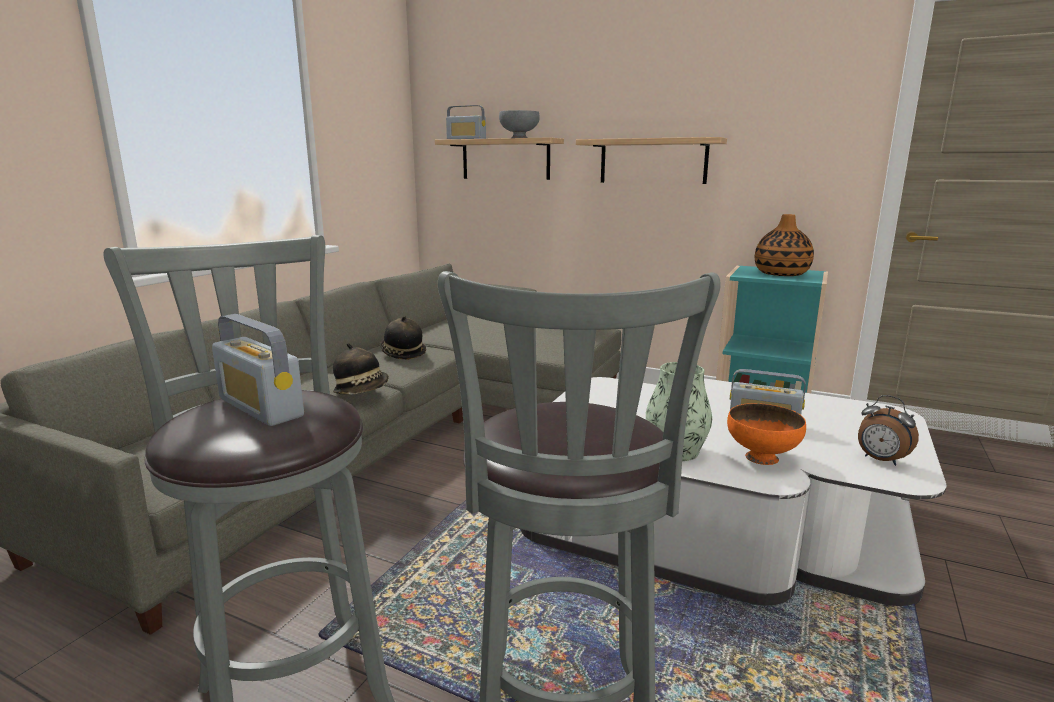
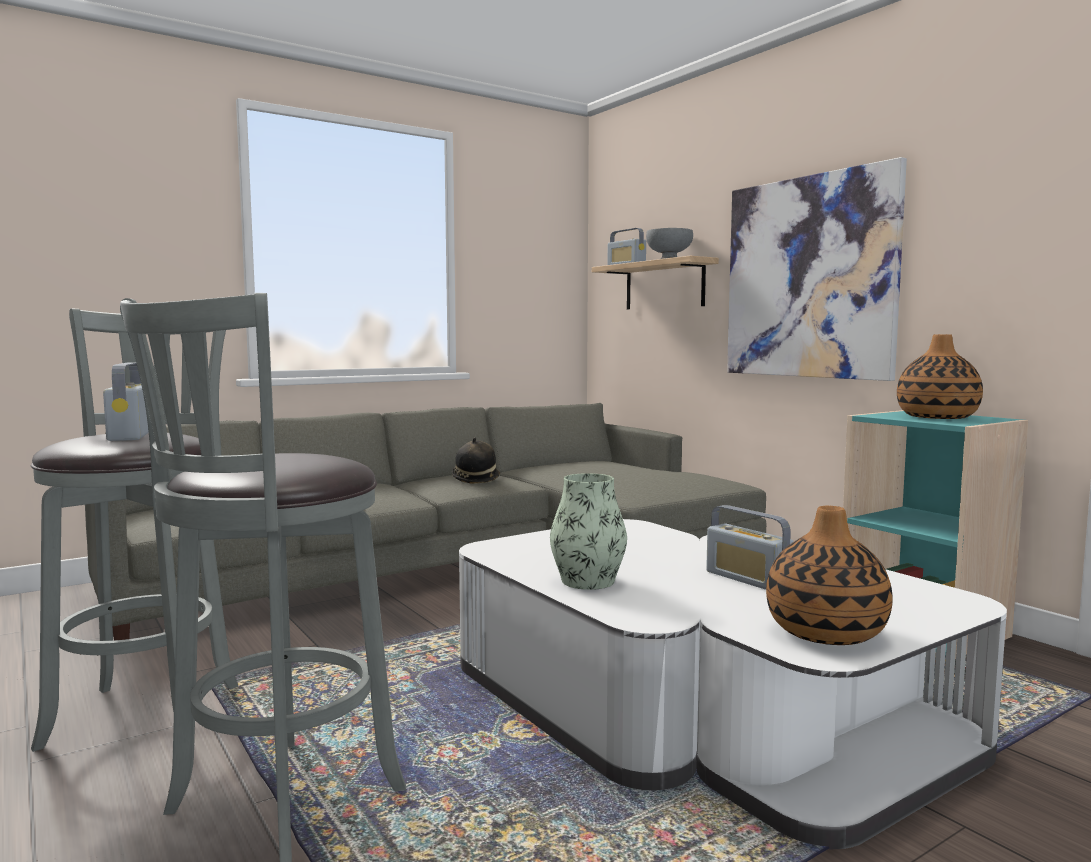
camera: 30 degrees right, 10 degrees down
(362, 390) = (391, 499): hat -> none
(653, 161) = (809, 277): shelf -> picture
(762, 457) = (675, 602): orange bowl -> none
(880, 460) = (826, 632): alarm clock -> vase

